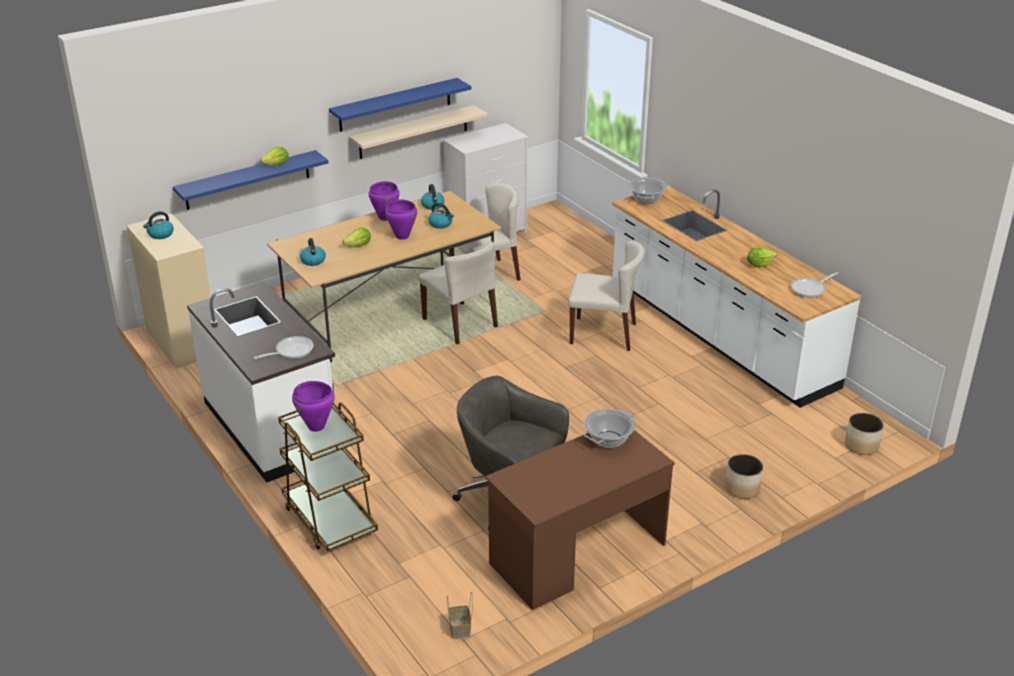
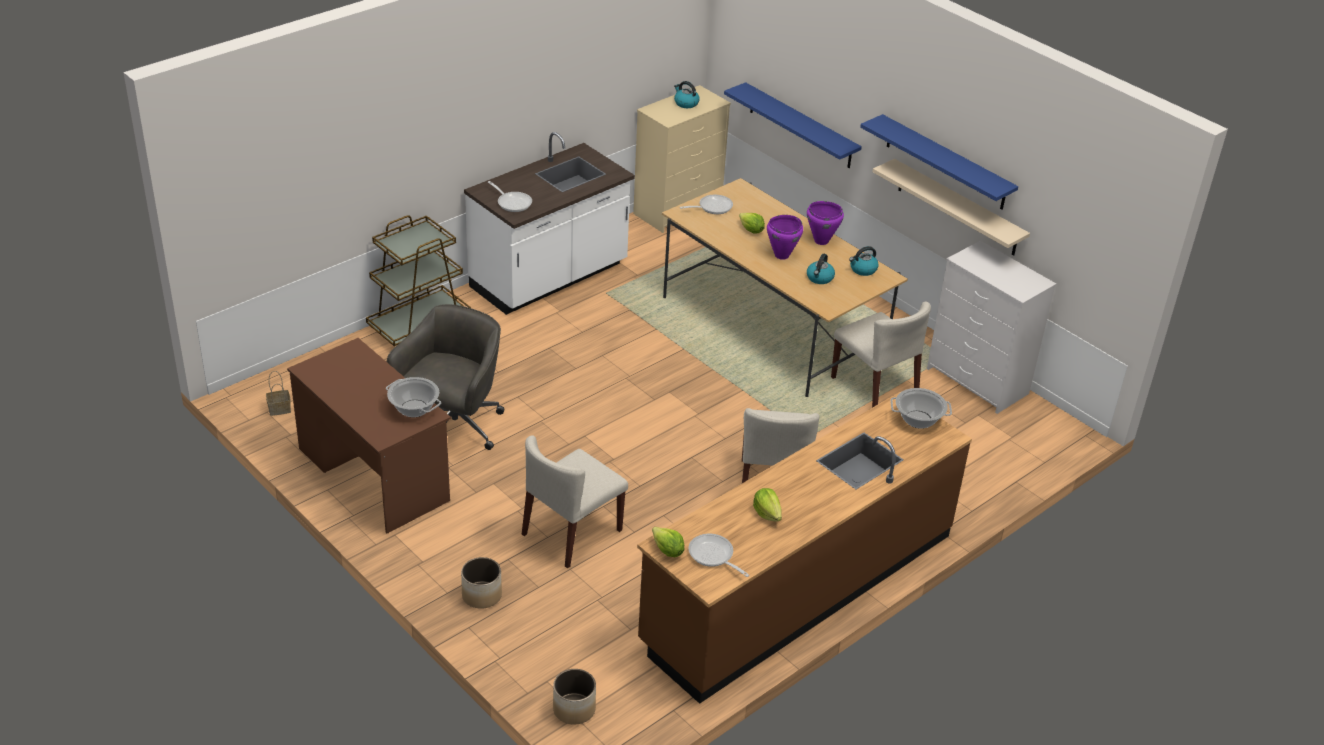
camera: 80 degrees right, 5 degrees up
(277, 165) = (814, 128): lettuce -> lettuce (667, 551)
(313, 260) = (712, 207): kettle -> frying pan
(316, 427) = (419, 239): purple cooking pot -> none
(460, 323) = (762, 375): beige chair -> beige chair (571, 533)
(718, 334) = (798, 588): white counter -> brown counter

